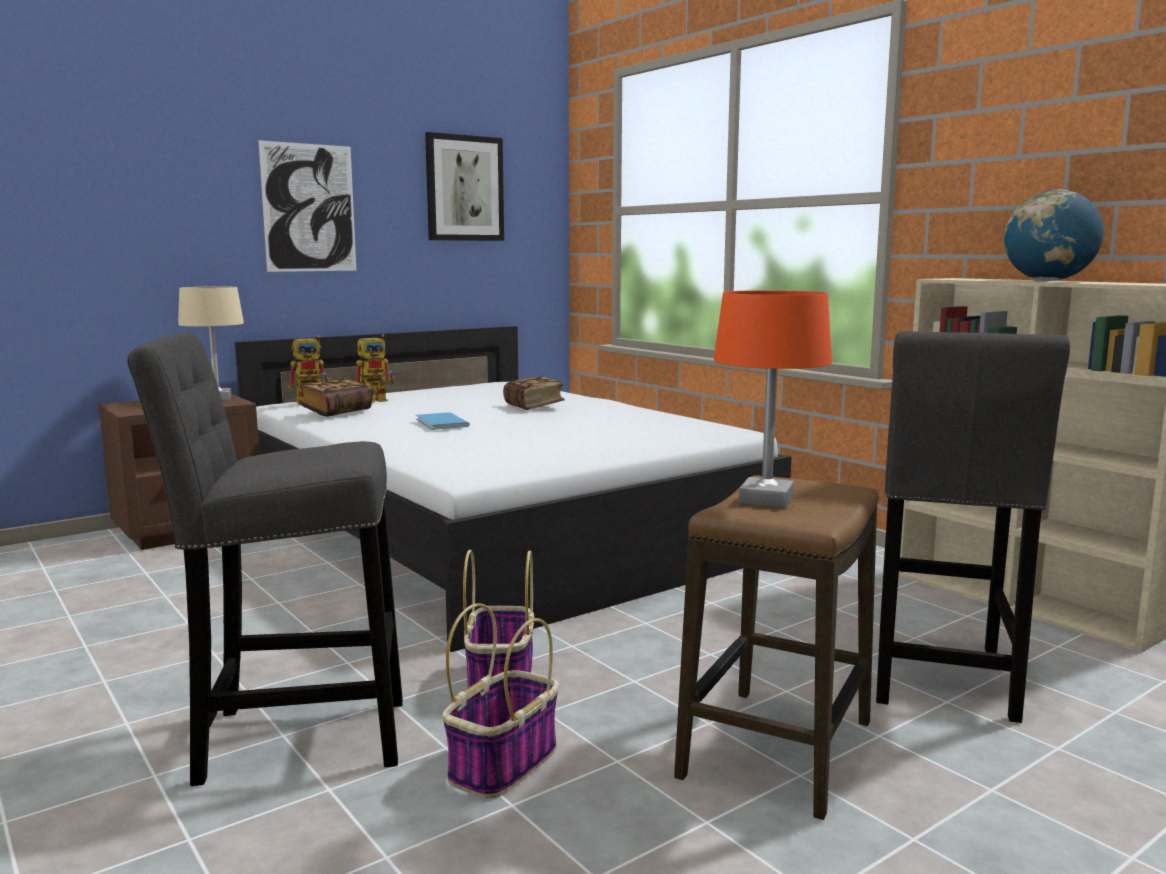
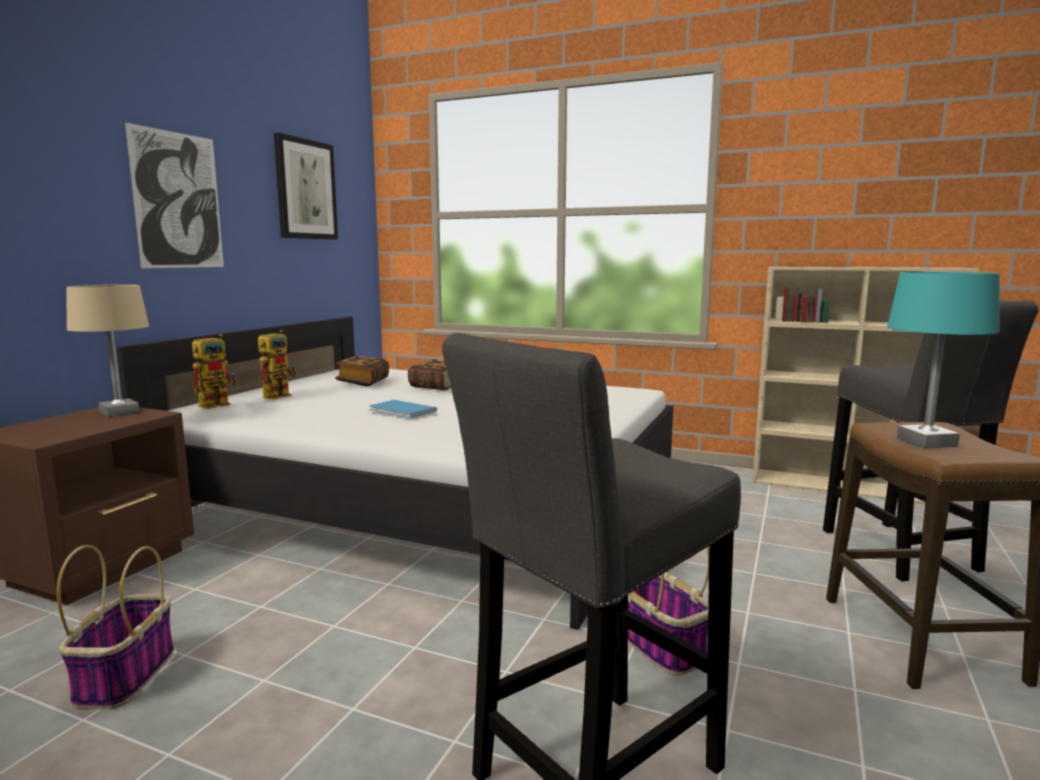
camera: 30 degrees left, 0 degrees up
(336, 411) = (271, 411): book -> book (363, 382)
(503, 763) = (791, 726): basket -> basket (126, 675)
(766, 499) = (926, 442): orange table lamp -> turquoise table lamp
(1048, 280) = (861, 267): globe -> none

